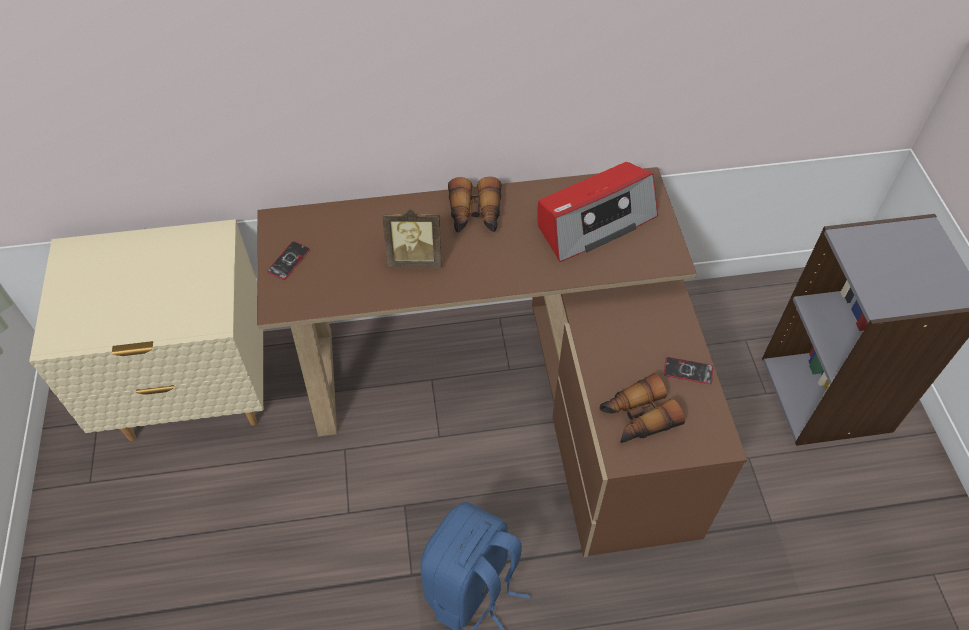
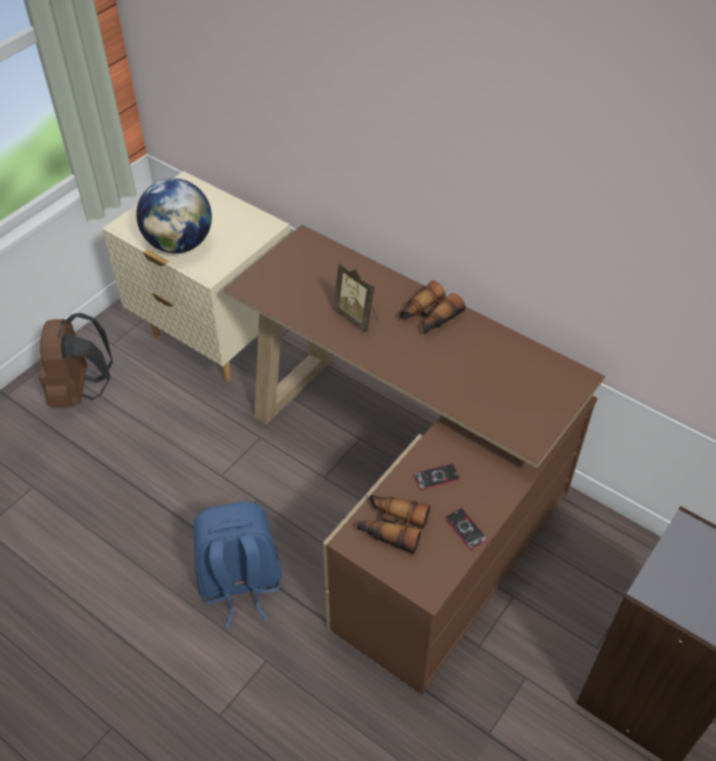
camera: 45 degrees right, 5 degrees down
(109, 555) = (80, 391): none -> brown backpack
(143, 316) = (179, 244): none -> globe
(289, 261) = (283, 265): phone -> phone (436, 477)
(594, 222) = (506, 378): radio -> none

